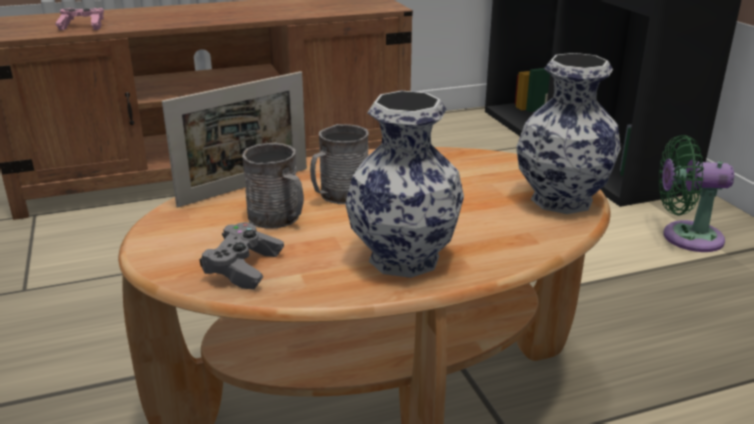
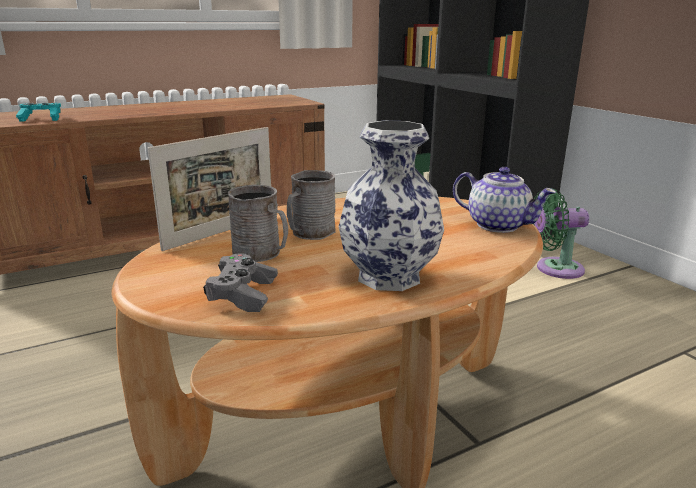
camera: 10 degrees left, 5 degrees down
(83, 27) = (41, 119): pink game controller -> turquoise game controller
(561, 199) = (498, 225): vase -> teapot

